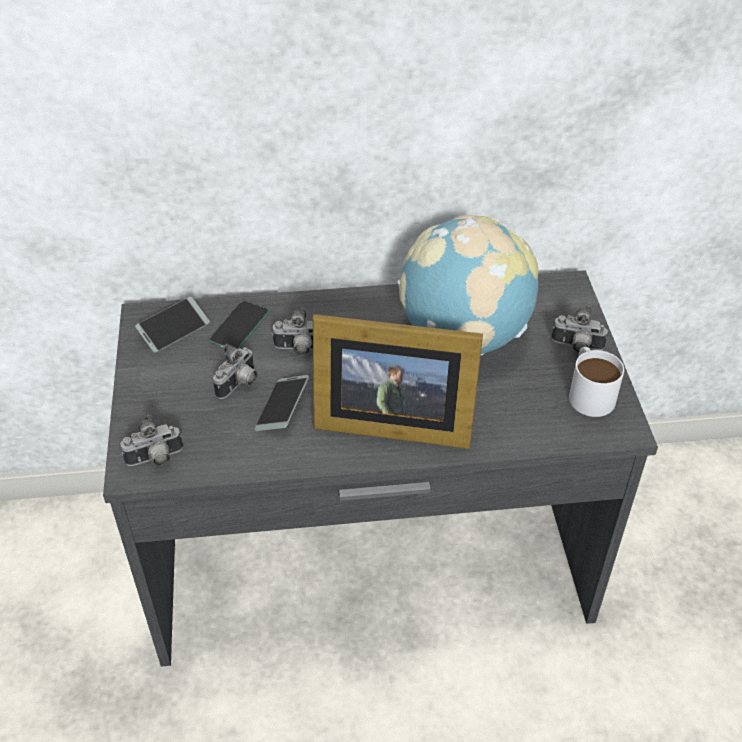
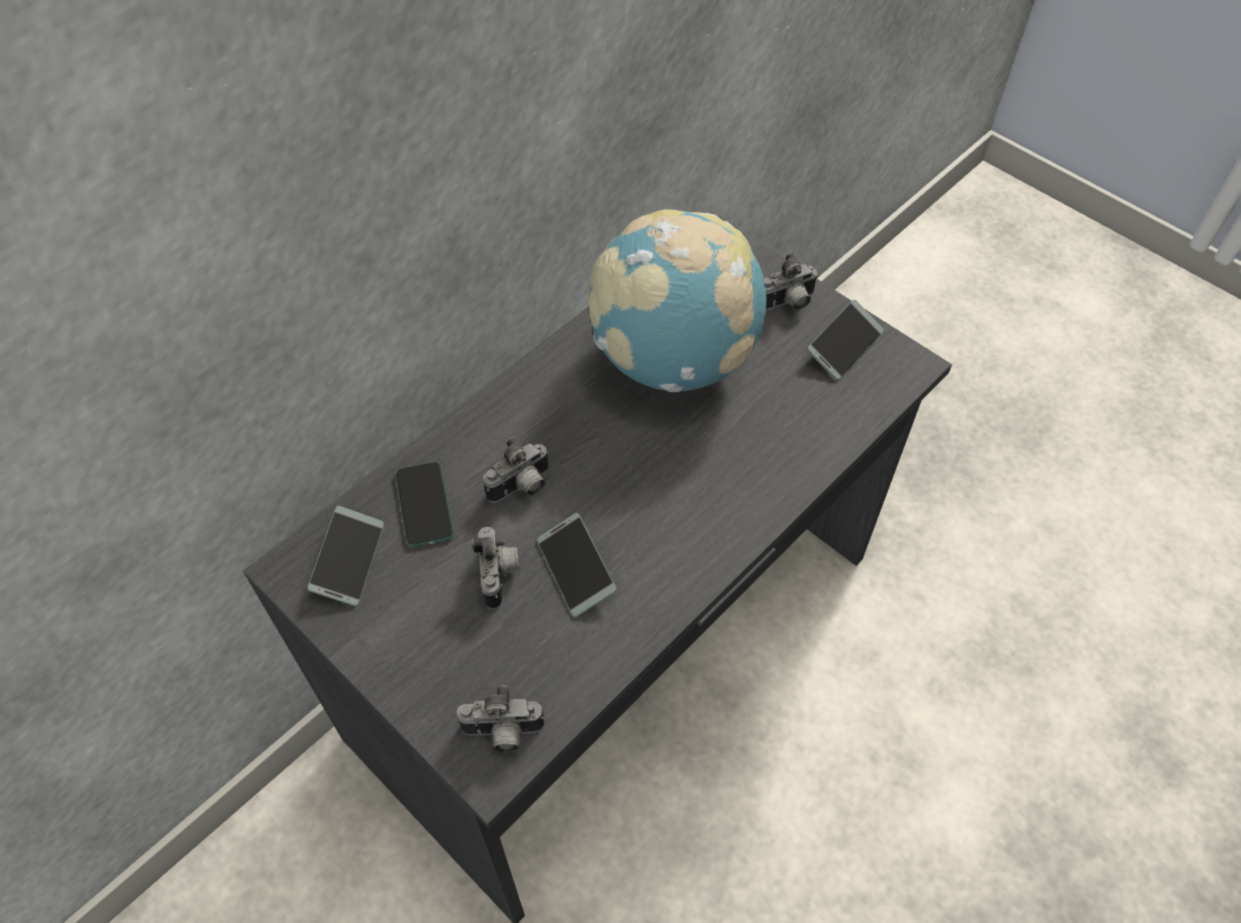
camera: 40 degrees left, 10 degrees up
(156, 460) = (502, 734): camera -> camera turned 60 degrees clockwise
(389, 421) = (698, 506): picture frame -> none
(588, 392) = (844, 346): white mug -> phone

